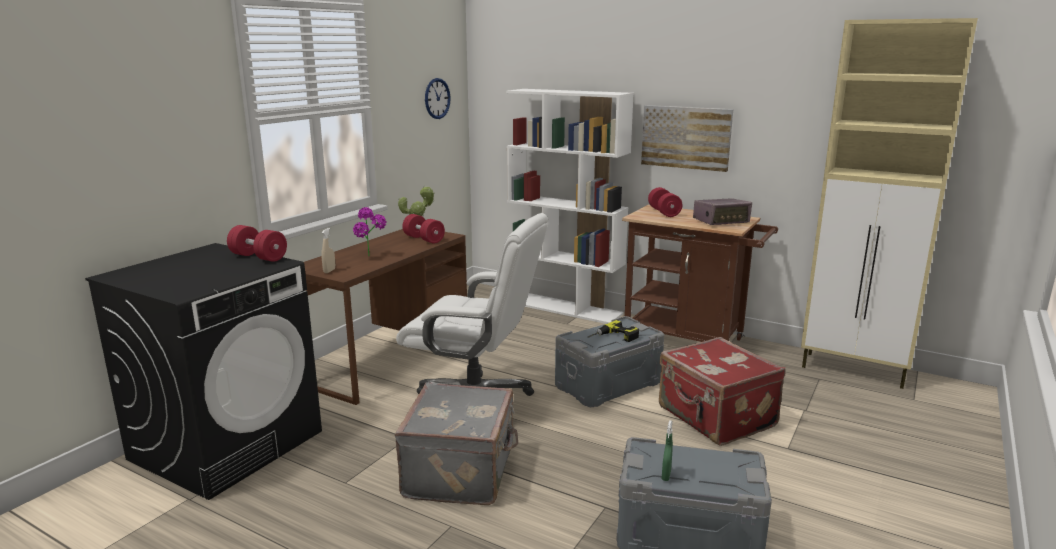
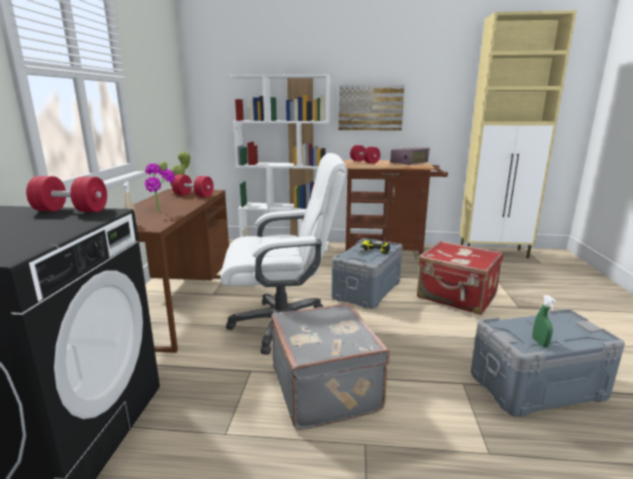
camera: 25 degrees left, 0 degrees up
(437, 98) = (167, 82): wall clock -> none

